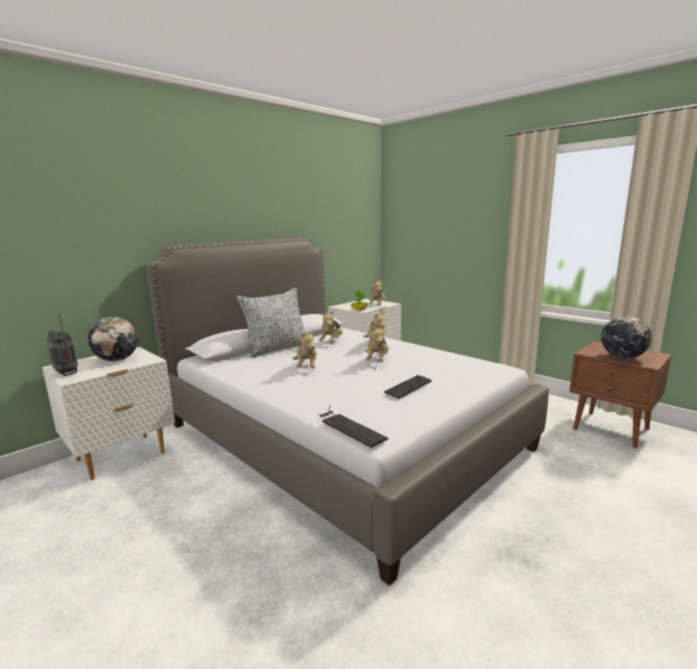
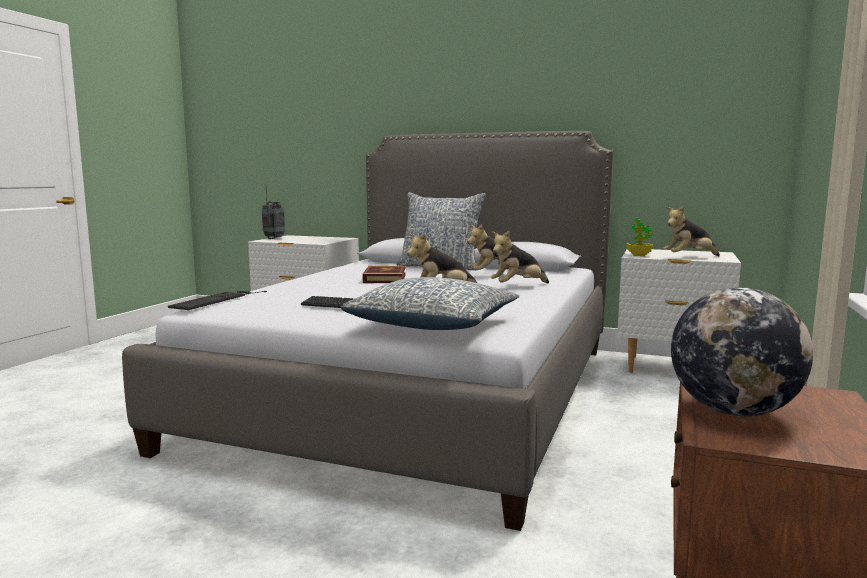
camera: 65 degrees right, 5 degrees down
(117, 360) = (315, 239): globe -> none
(306, 367) = (385, 278): plush toy -> book
(471, 374) = (434, 324): none -> pillow

